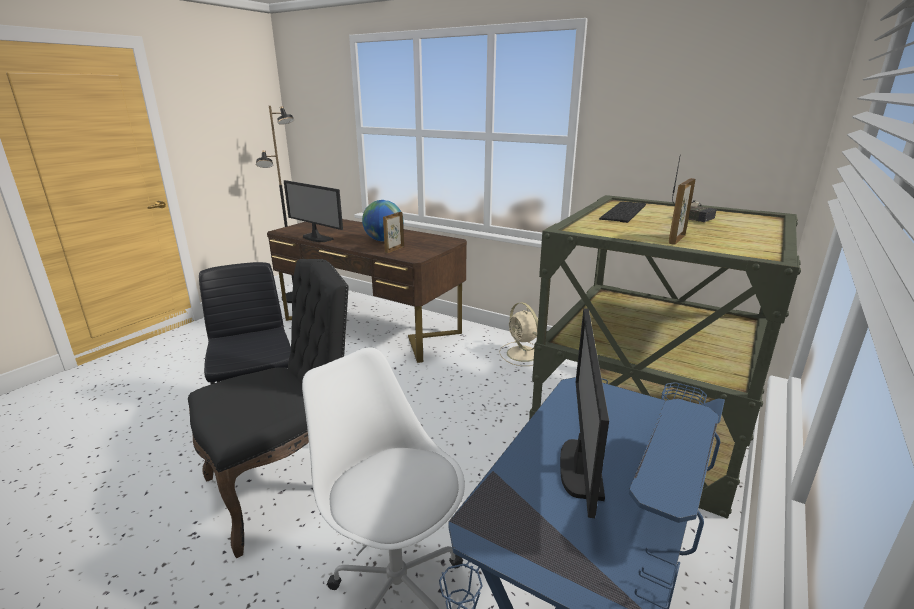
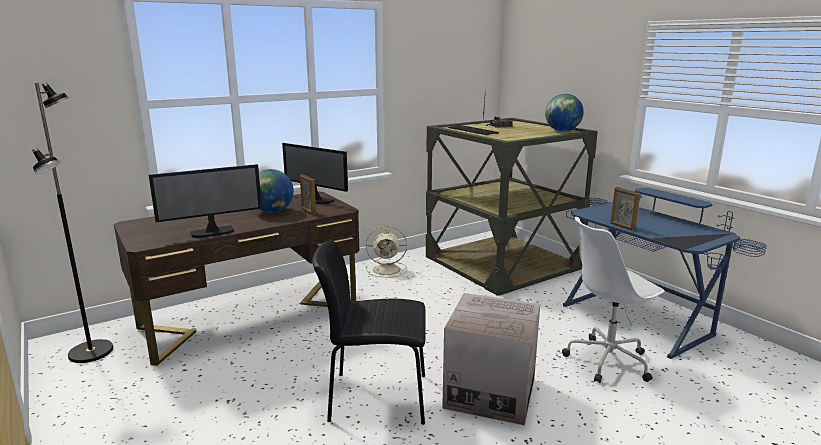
camera: 65 degrees left, 5 degrees down
(283, 487) = (490, 392): black chair -> cardboard box
(580, 468) = (651, 225): monitor -> monitor (316, 200)
(676, 239) = (540, 133): picture frame -> picture frame (622, 226)
(739, 249) = (562, 131): none -> globe

